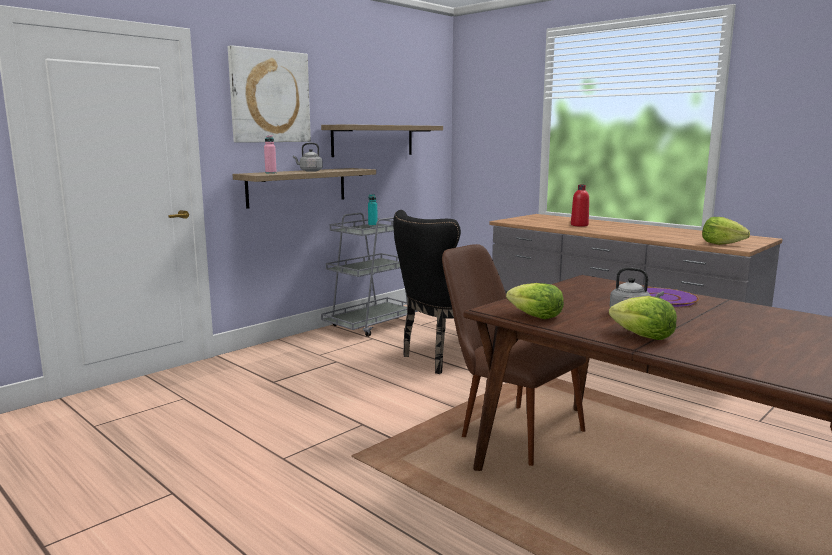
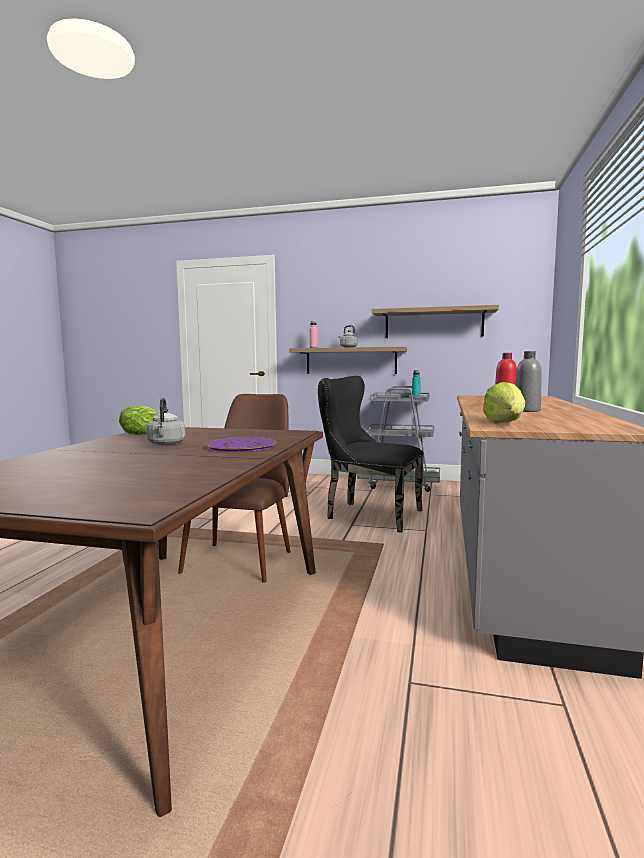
camera: 60 degrees right, 5 degrees down
(269, 96) = (330, 293): picture -> none
(642, 336) = (90, 448): lettuce -> none
(648, 231) = (526, 410): none -> grey bottle

